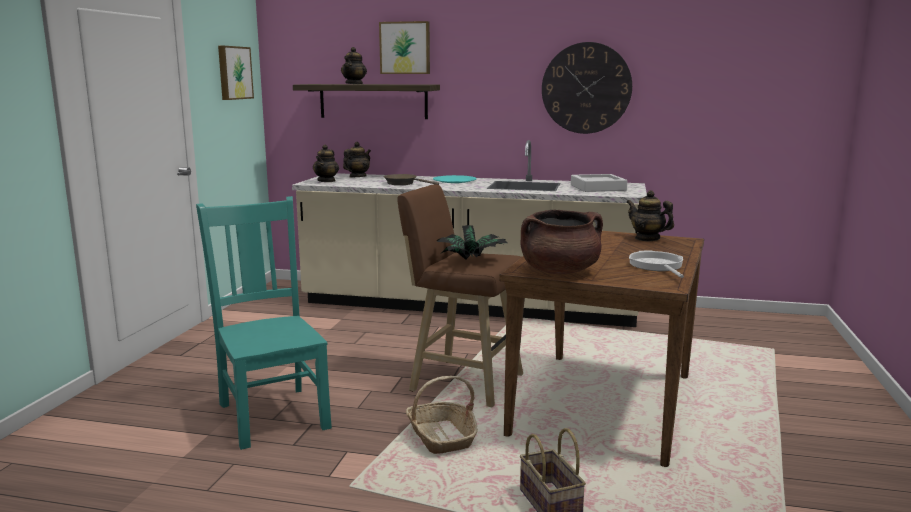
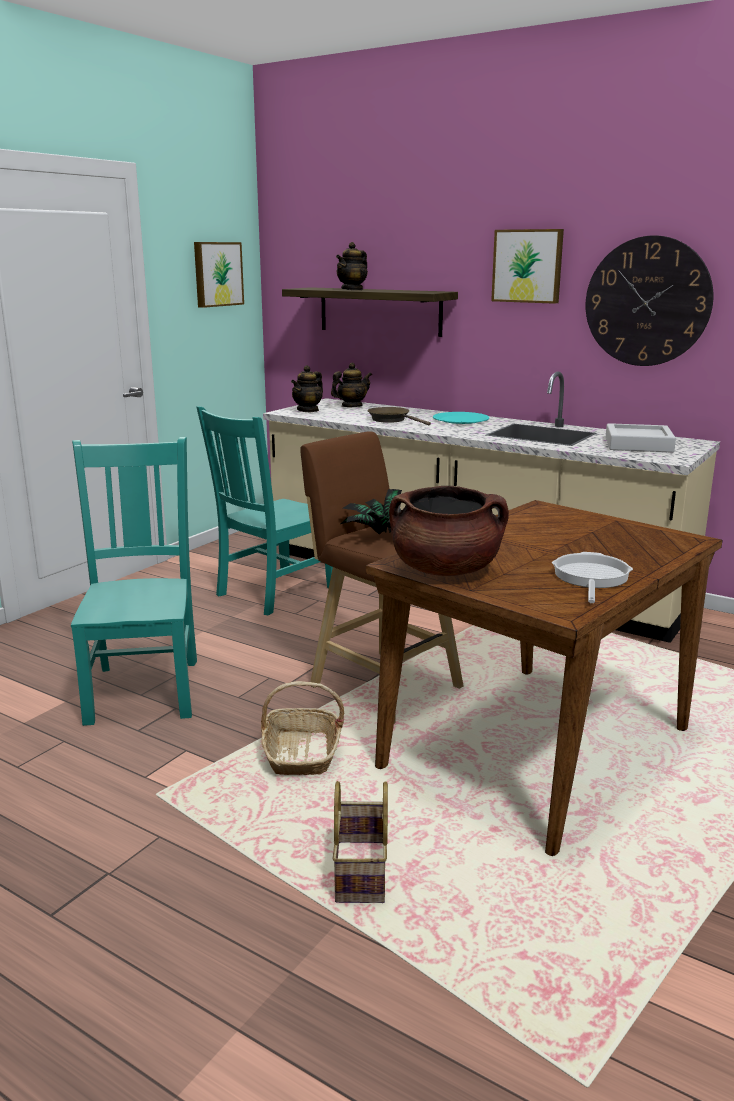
camera: 20 degrees right, 5 degrees up
(323, 331) = (273, 592): none -> turquoise chair
(405, 48) = (419, 243): picture -> picture (528, 266)
(647, 238) = (635, 531): teapot -> none

